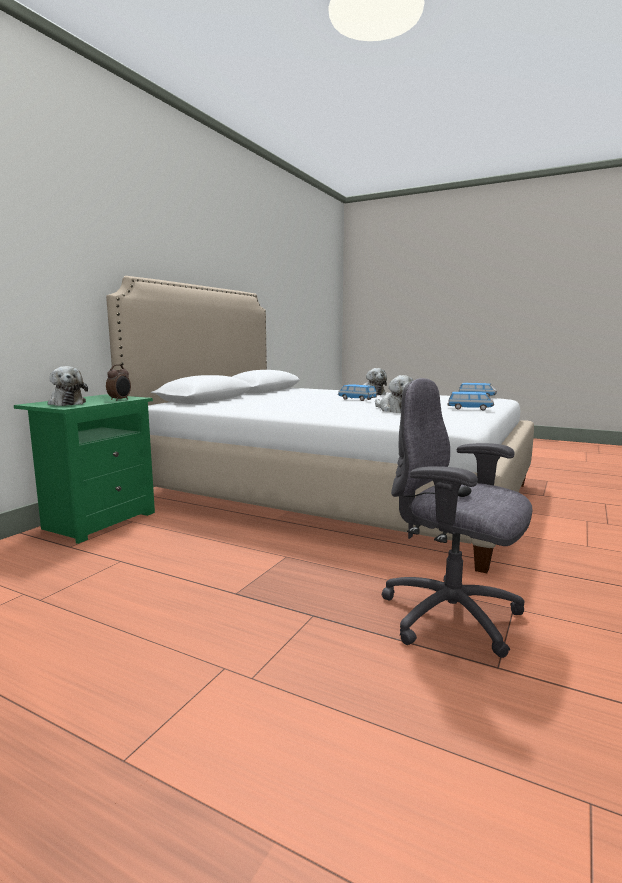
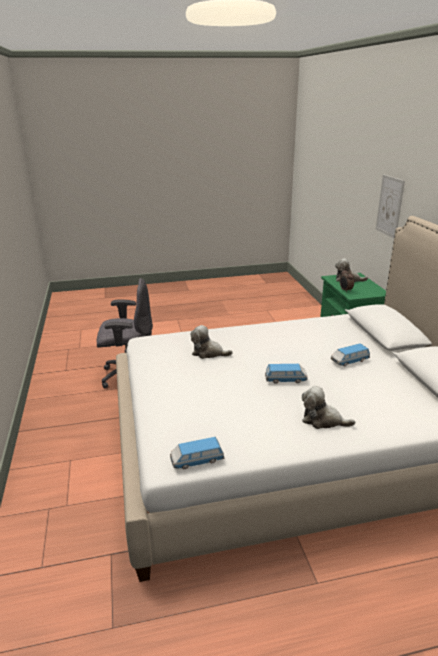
camera: 140 degrees right, 15 degrees up
(48, 273) = (389, 206): none -> picture
(470, 409) = (164, 386): toy car -> toy car (349, 361)

